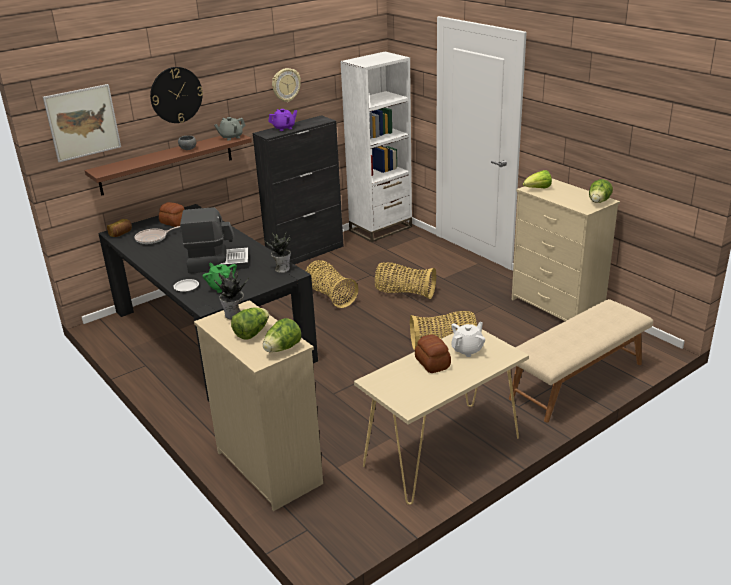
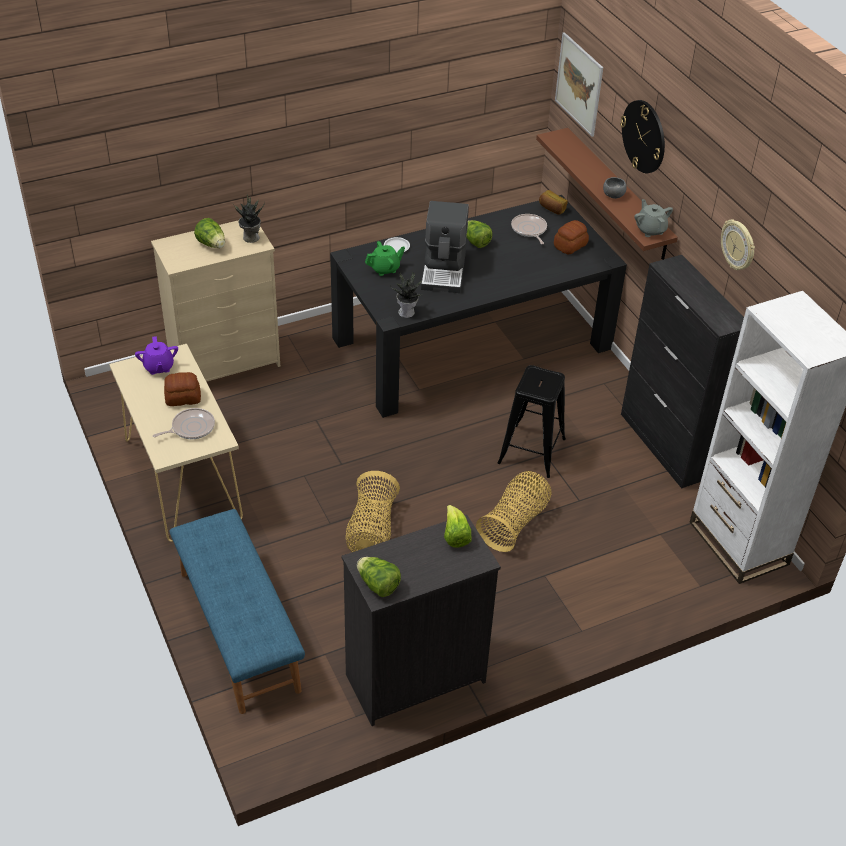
camera: 100 degrees right, 15 degrees up
(282, 349) = (175, 257): lettuce -> lettuce (475, 242)
(284, 128) = (694, 283): purple teapot -> purple teapot (158, 367)
(330, 295) = (531, 451): basket -> black stool
(467, 350) = (191, 428): white teapot -> frying pan
(557, 308) = (414, 678): beige dresser -> black dresser
(577, 381) = (238, 630): beige bench -> blue bench

